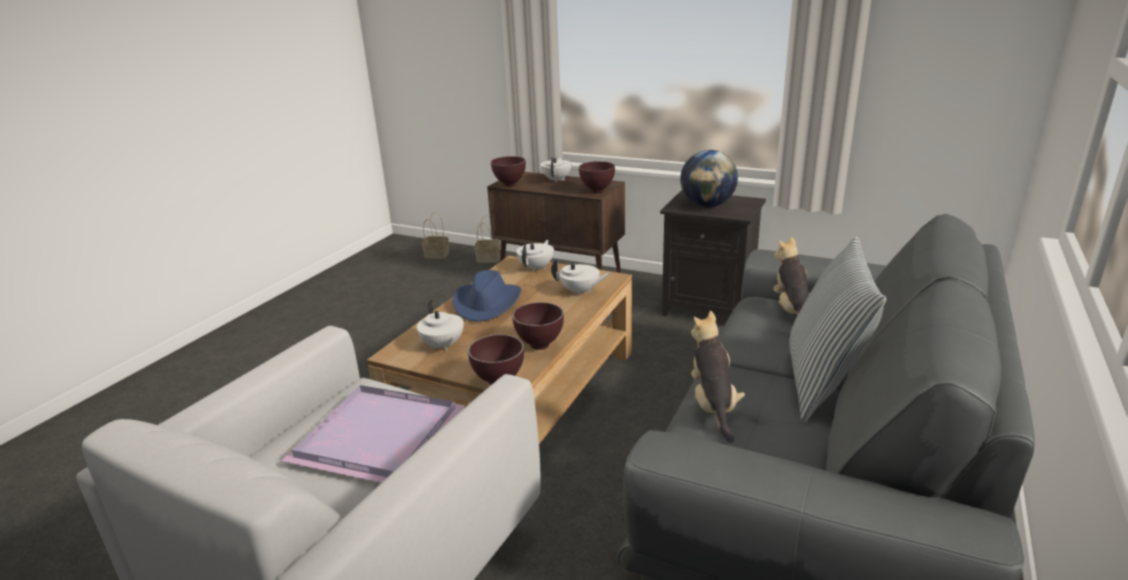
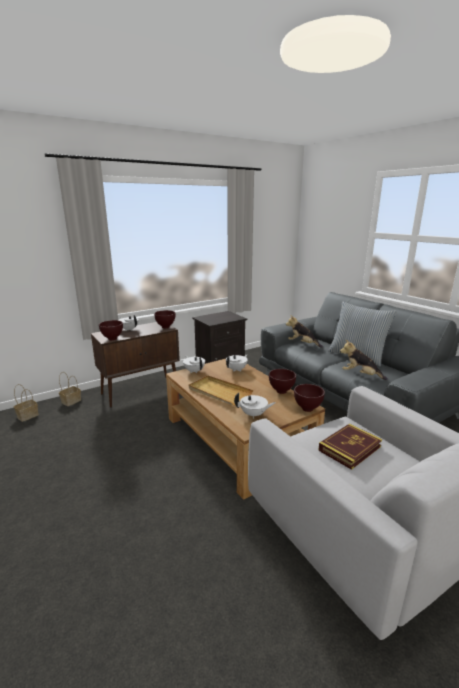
camera: 60 degrees left, 5 degrees down
(379, 438) = (349, 448): purple tray -> book
(487, 303) = (219, 392): blue hat -> beige tray
(707, 205) = (219, 318): globe -> none

